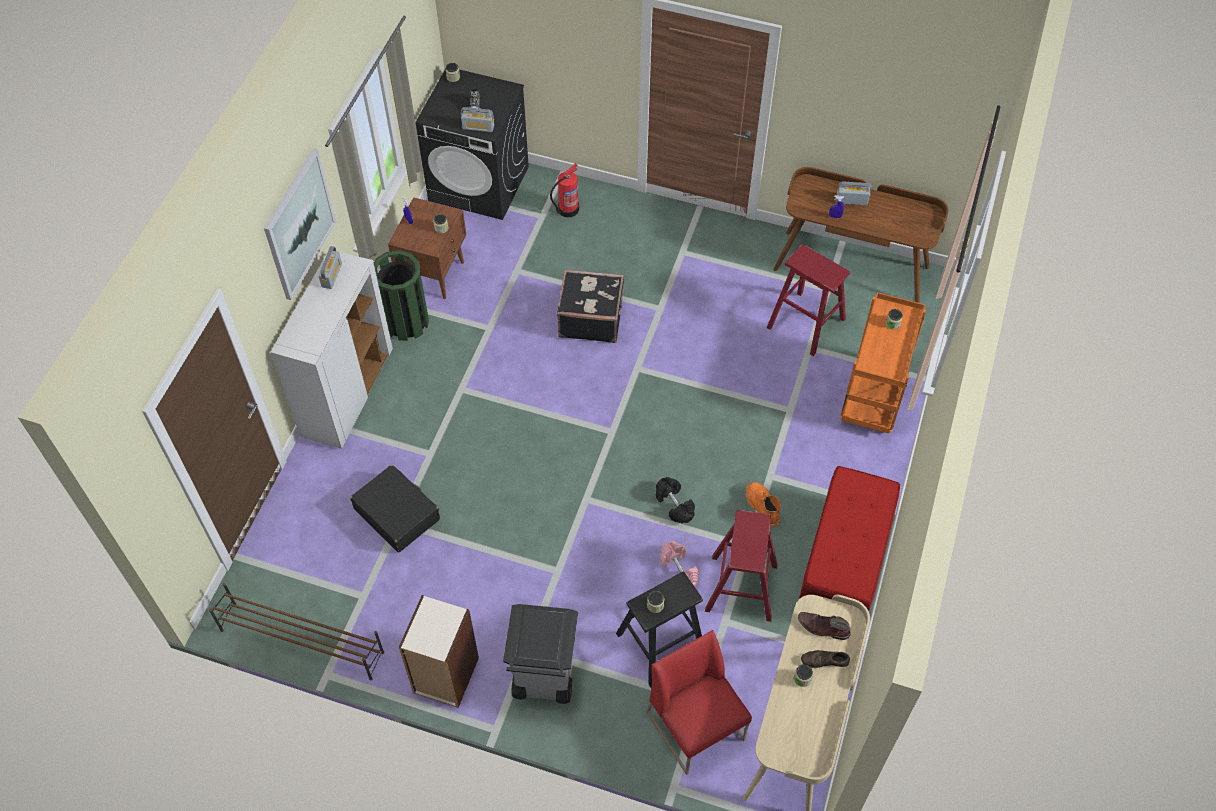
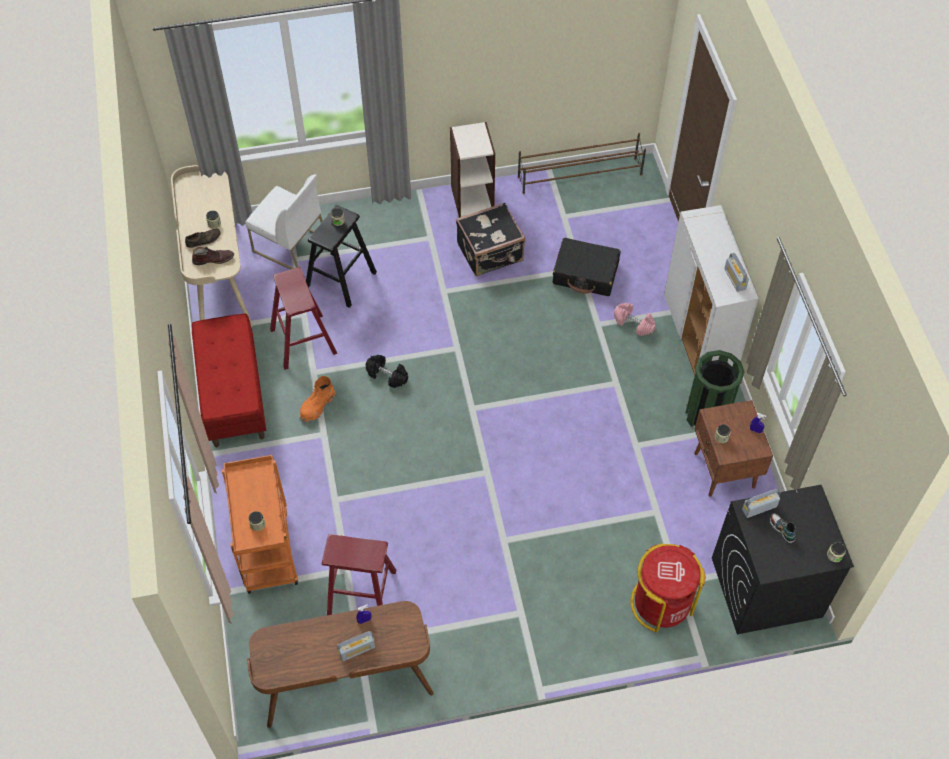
camera: 150 degrees right, 0 degrees up
(299, 224) = (764, 232): picture -> none
(543, 679) = (408, 225): grey trash can -> none
(567, 209) = (661, 603): fire extinguisher -> red trash can
(590, 318) = (558, 498): black suitcase -> black suitcase (491, 253)
(678, 570) = (356, 331): pink dumbbell -> pink dumbbell (634, 324)
(696, 726) = (289, 245): red chair -> white chair
(762, 507) = (317, 406): orange boot -> orange boot turned 90 degrees clockwise

